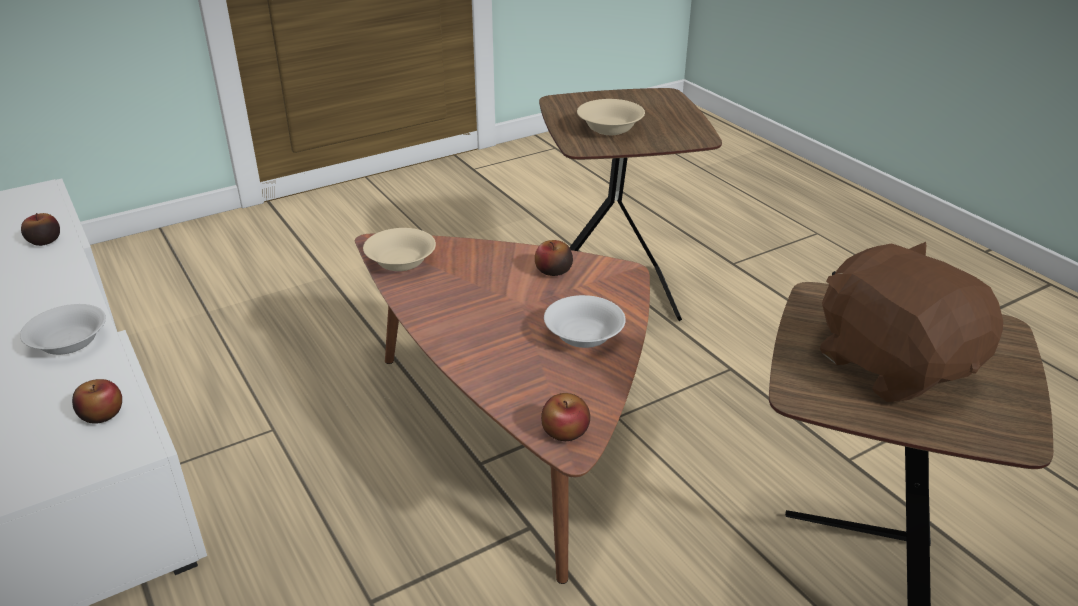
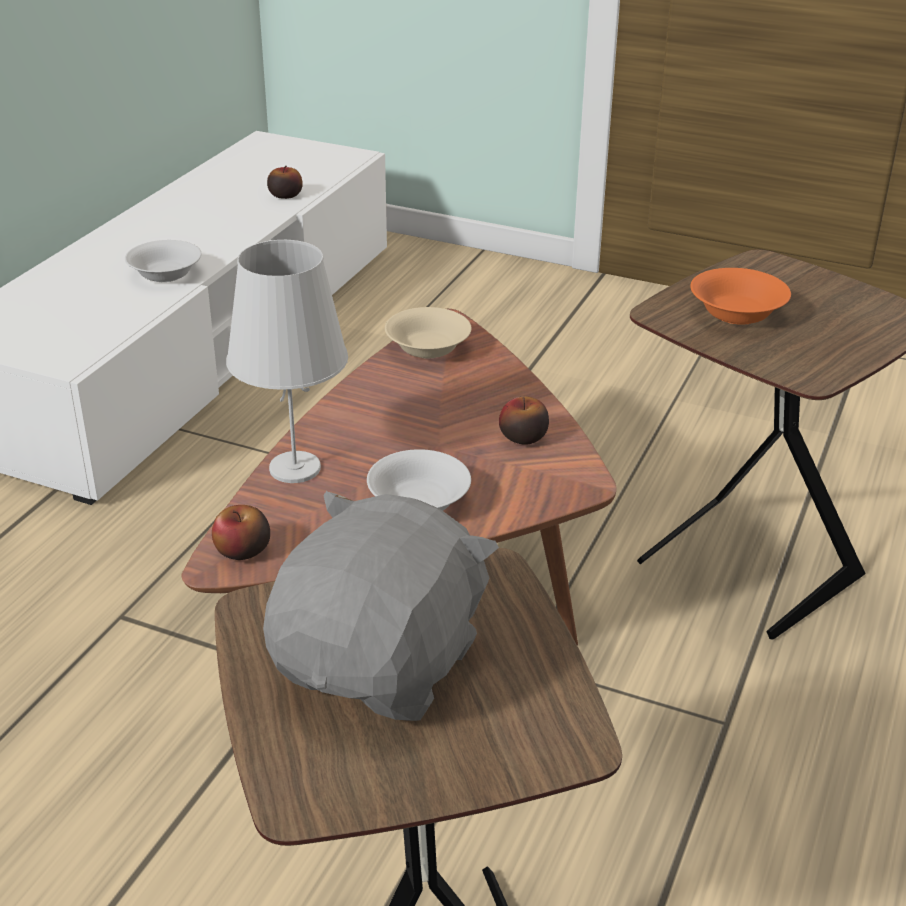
camera: 55 degrees right, 0 degrees up
(102, 414) = (93, 331): apple -> none
(485, 371) = (295, 468): none -> white table lamp
(610, 129) = (737, 314): beige bowl -> orange bowl
(893, 364) = (383, 663): brown plush toy -> grey plush toy

